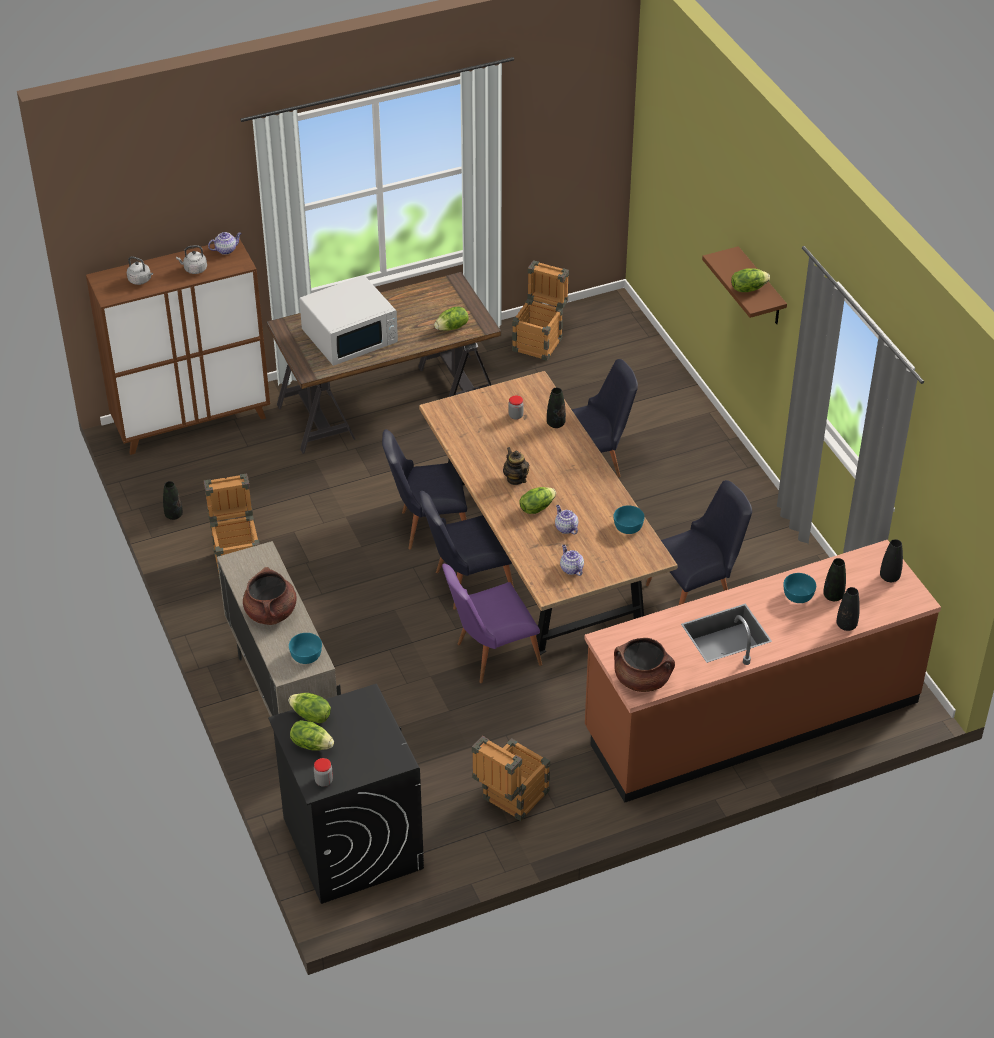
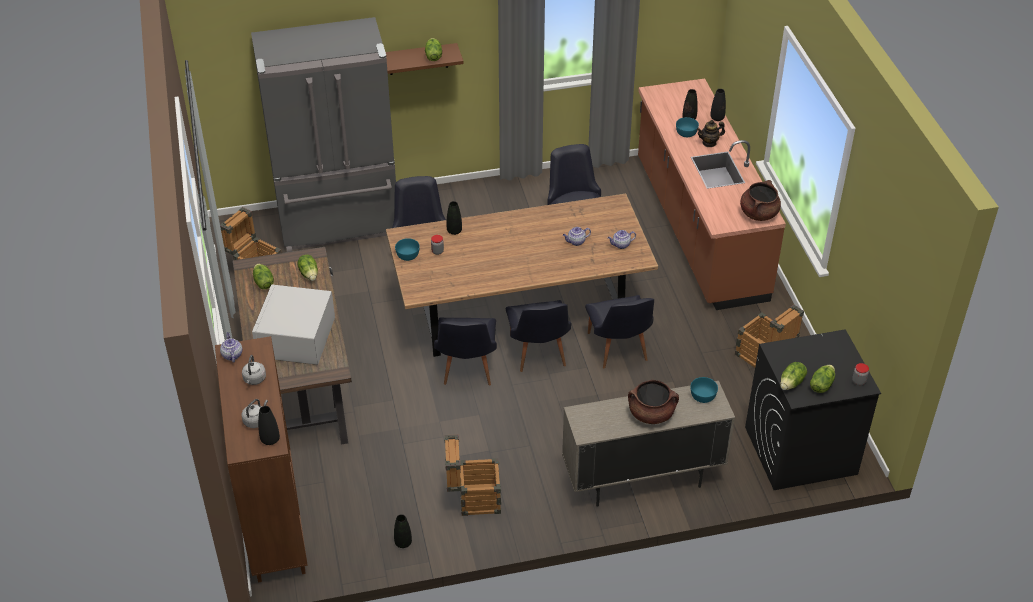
camera: 80 degrees left, 0 degrees up
(350, 336) = (296, 339): white microwave -> white microwave turned 150 degrees counterclockwise
(490, 655) = (619, 351): purple chair -> black chair
(516, 479) = (513, 261): teapot -> teapot (709, 143)
(536, 507) = (550, 254): lettuce -> lettuce (263, 283)
(628, 526) = (581, 210): turquoise bowl -> turquoise bowl (407, 255)
(645, 386) = (339, 224): none -> grey fridge
(889, 577) = (675, 93): black vase -> black vase (270, 440)

